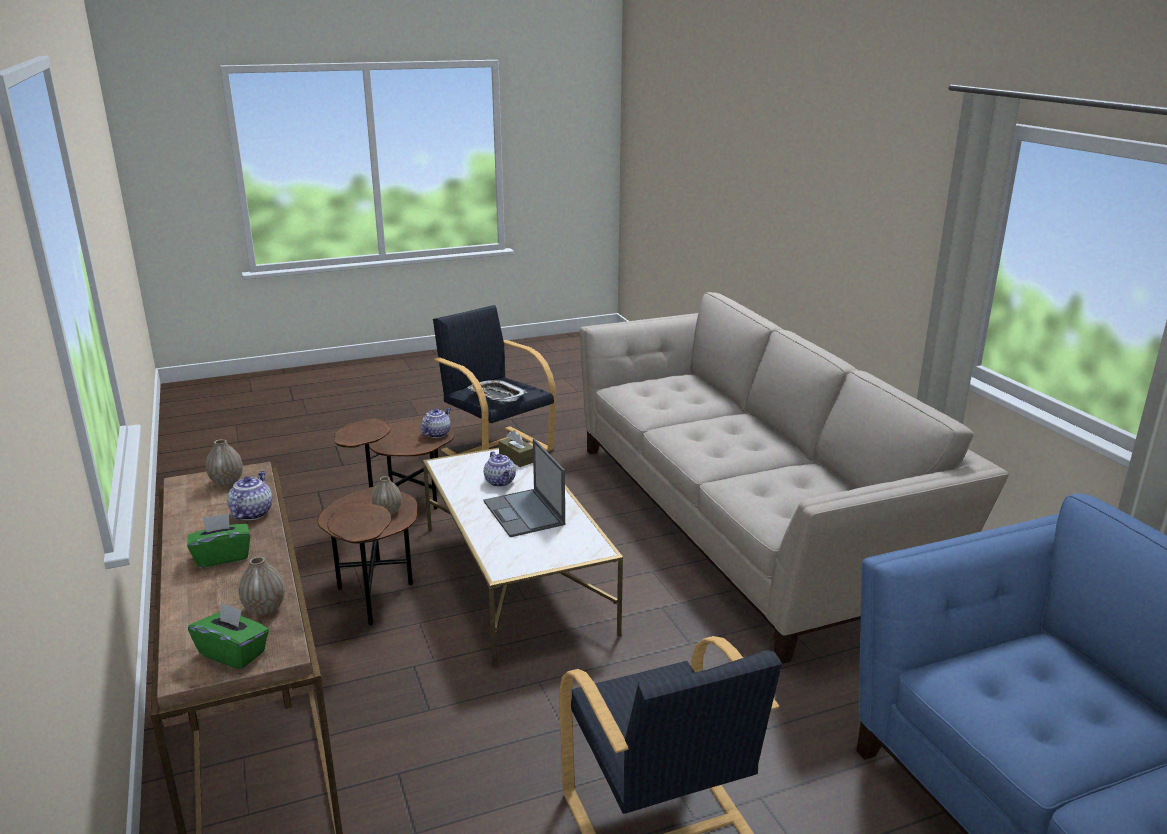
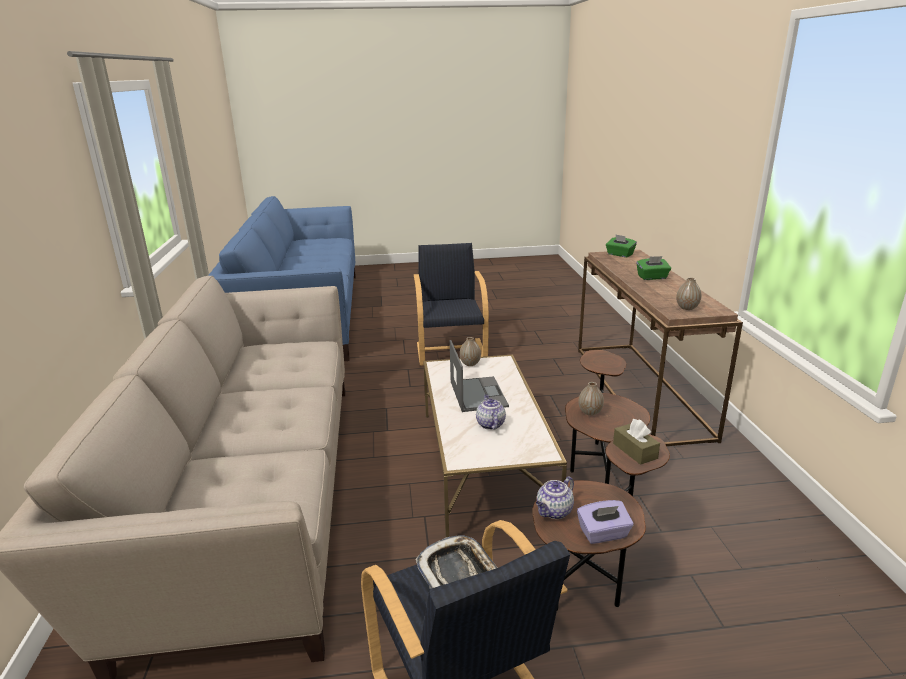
camera: 165 degrees left, 0 degrees up
(252, 513) = (653, 292): teapot -> none
(265, 609) = (616, 262): vase -> vase (470, 364)
(402, 427) = (603, 534): none -> purple tissue box
(517, 458) = (467, 450): brown tissue box -> brown tissue box (635, 451)

